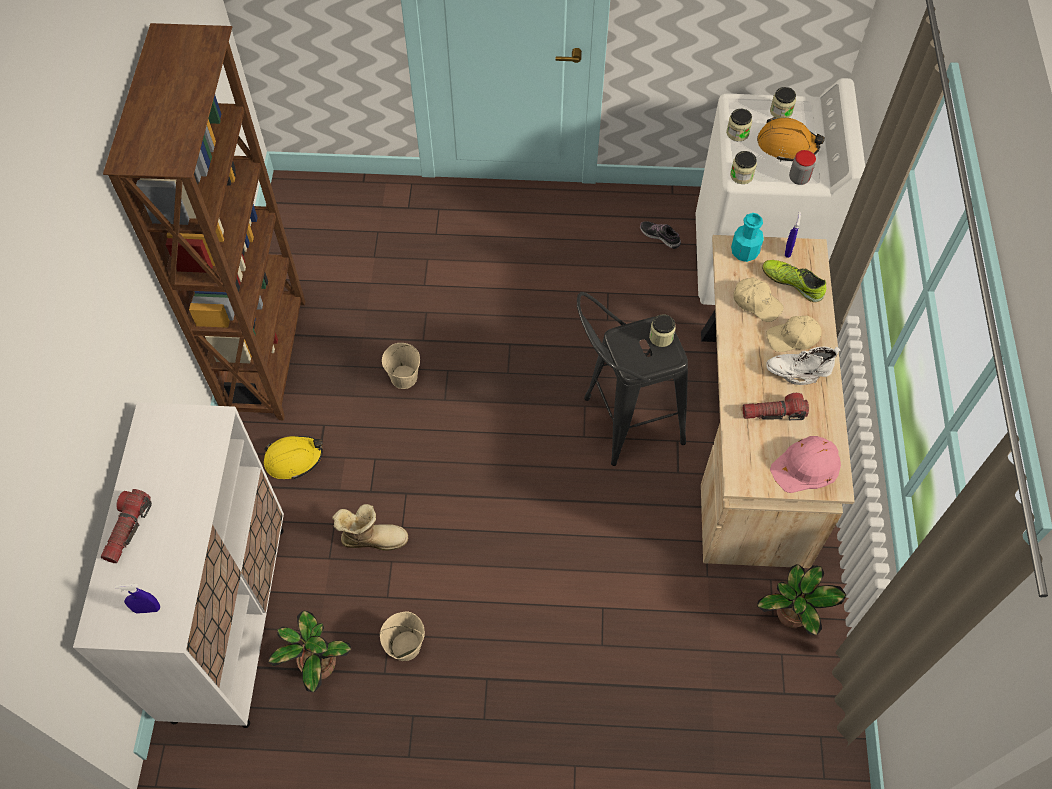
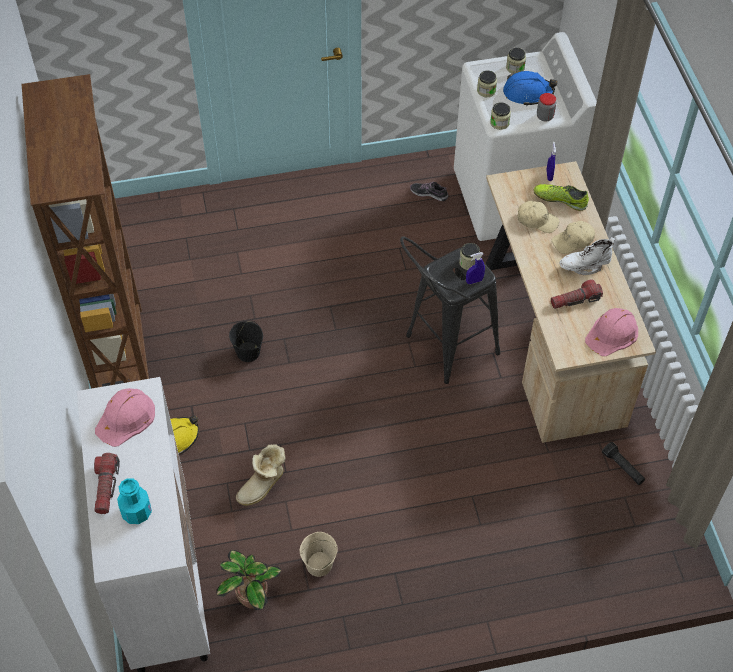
camera: 15 degrees left, 5 degrees down
(147, 609) = (145, 541): blue spray bottle -> blue spray bottle (474, 281)
(179, 449) = (126, 418): none -> pink hard hat
(372, 538) = (263, 486): boot -> boot turned 150 degrees clockwise
(404, 378) = (248, 352): beige bucket -> black bucket
(744, 252) = (515, 183): turquoise bottle -> turquoise bottle (136, 512)
(787, 145) = (528, 93): orange hard hat -> blue hard hat
(790, 617) = (623, 468): potted plant -> black flashlight

